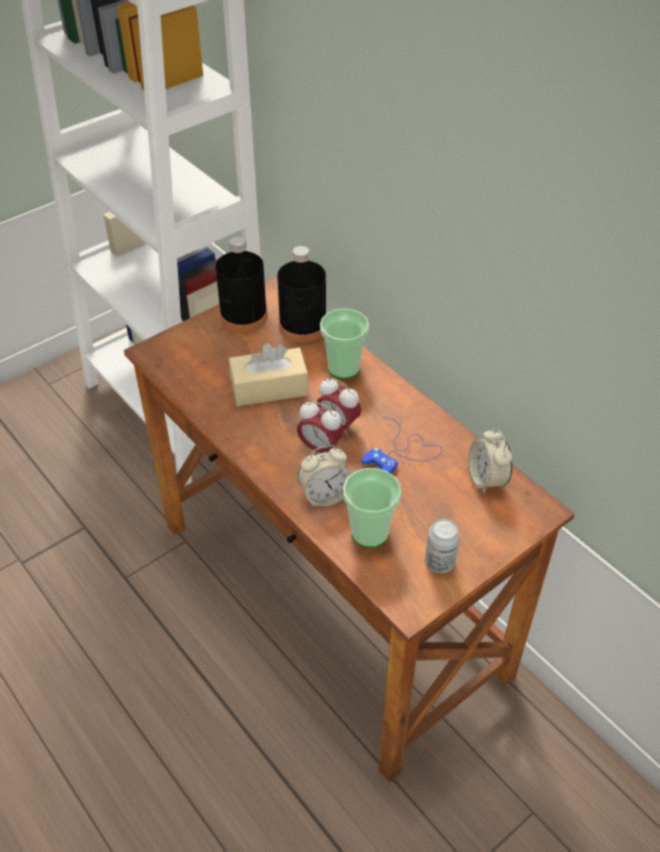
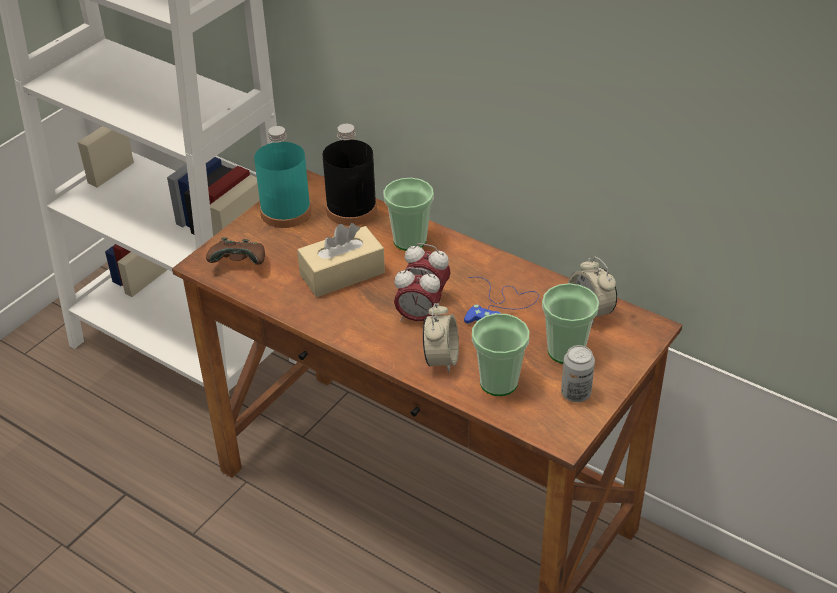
camera: 15 degrees left, 5 degrees down
(183, 358) = (240, 264): none -> brown game controller
(243, 316) = (286, 212): black bottle -> turquoise bottle
(325, 495) = (441, 359): alarm clock -> alarm clock turned 45 degrees counterclockwise
(447, 515) = (566, 351): none -> cup

